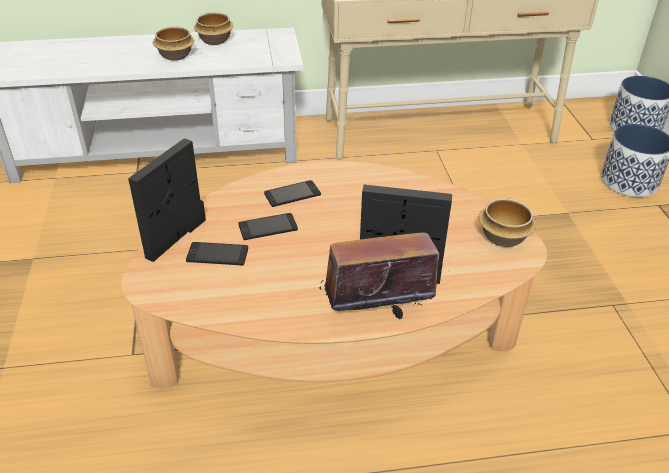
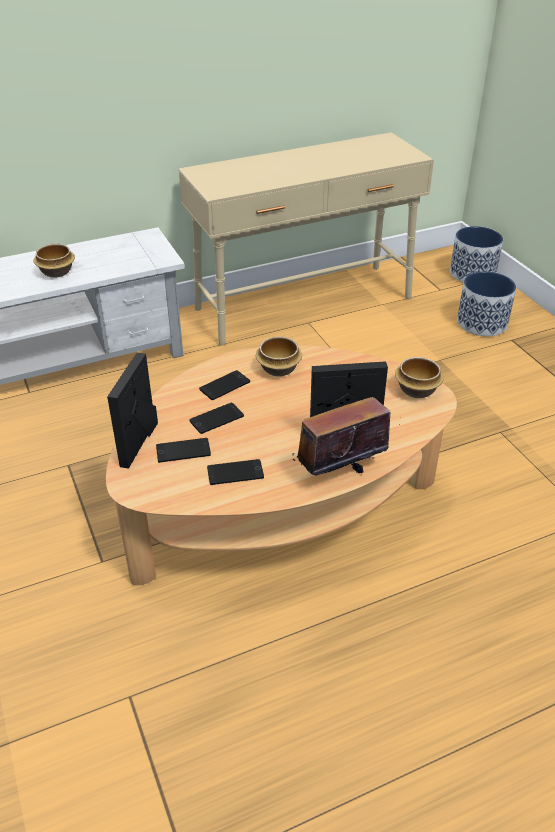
camera: 15 degrees left, 0 degrees up
(216, 40) = (89, 251): bowl -> bowl (279, 368)
(261, 289) = (235, 473): none -> phone

